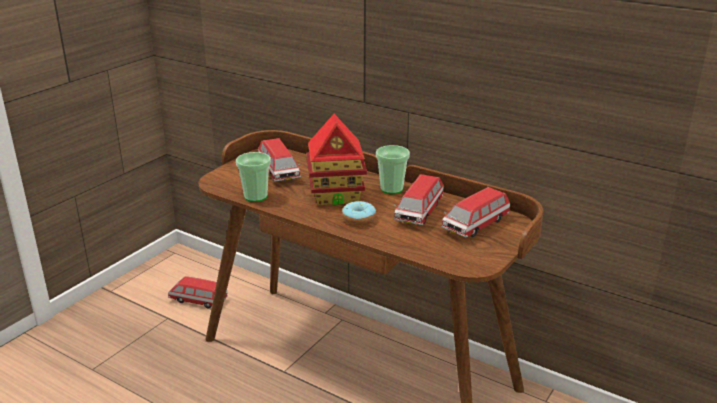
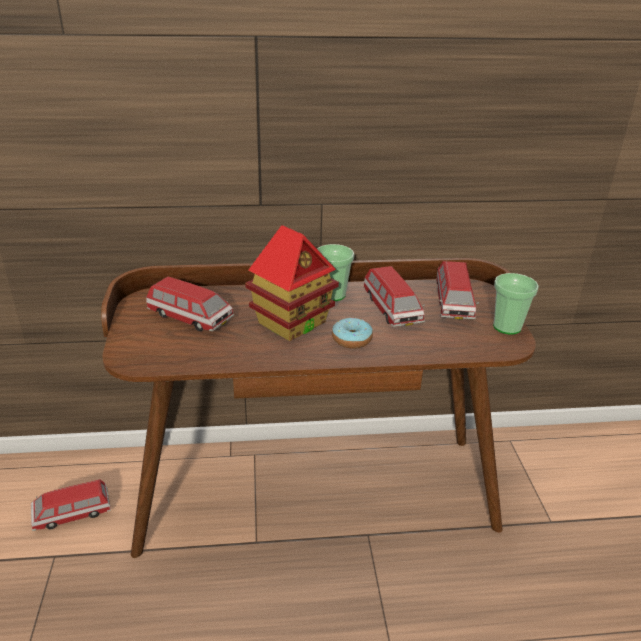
camera: 40 degrees left, 5 degrees up
(255, 196) = (208, 358): cup -> cup (507, 327)

